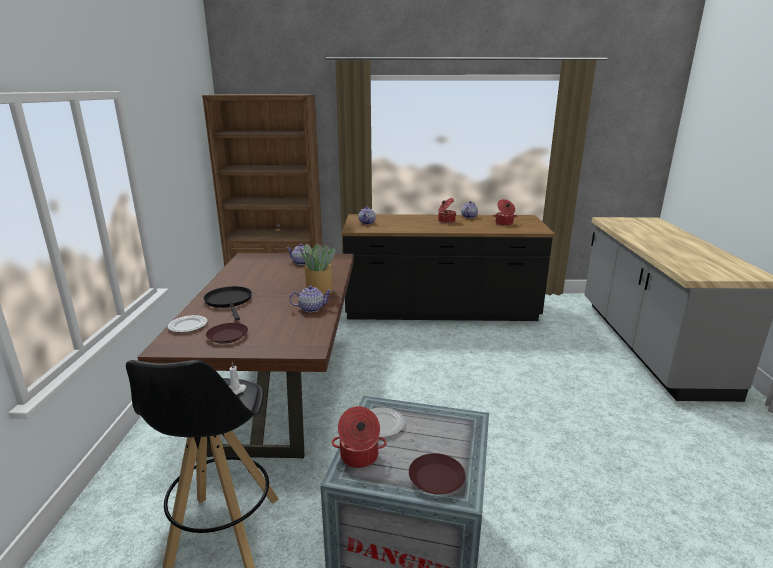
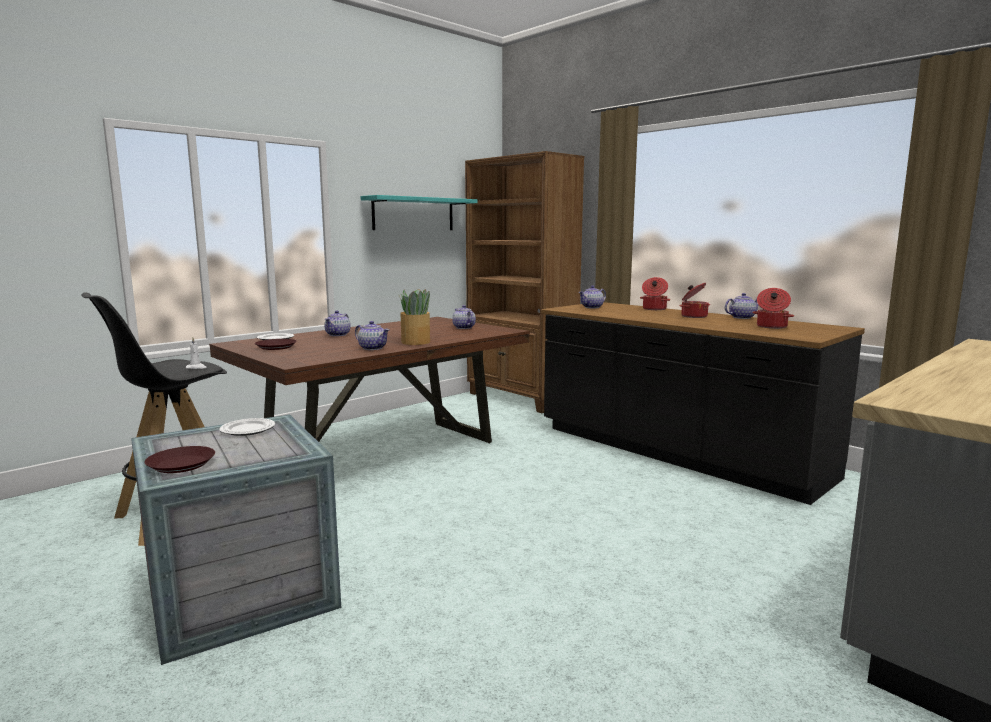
camera: 45 degrees right, 10 degrees down
(180, 156) = (413, 214): none -> turquoise shelf
(229, 301) = (338, 335): black frying pan -> teapot
(359, 457) = (186, 436): cooking pot -> cooking pot (654, 309)

